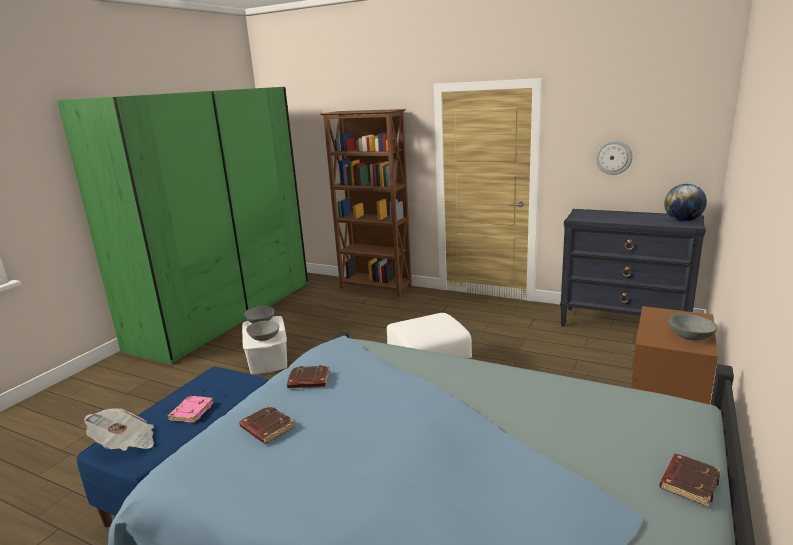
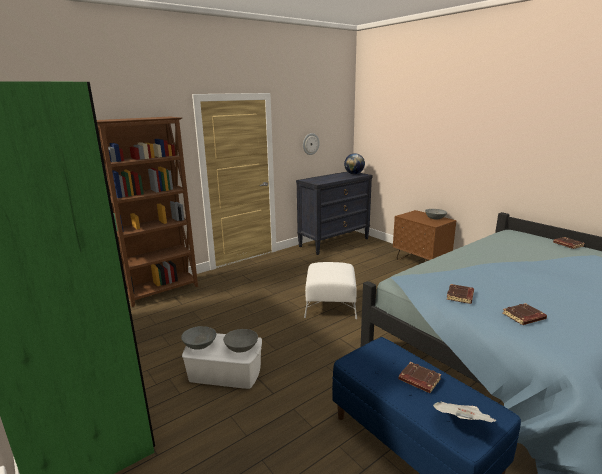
camera: 65 degrees left, 0 degrees up
(191, 411) = (418, 380): pink book -> brown book

